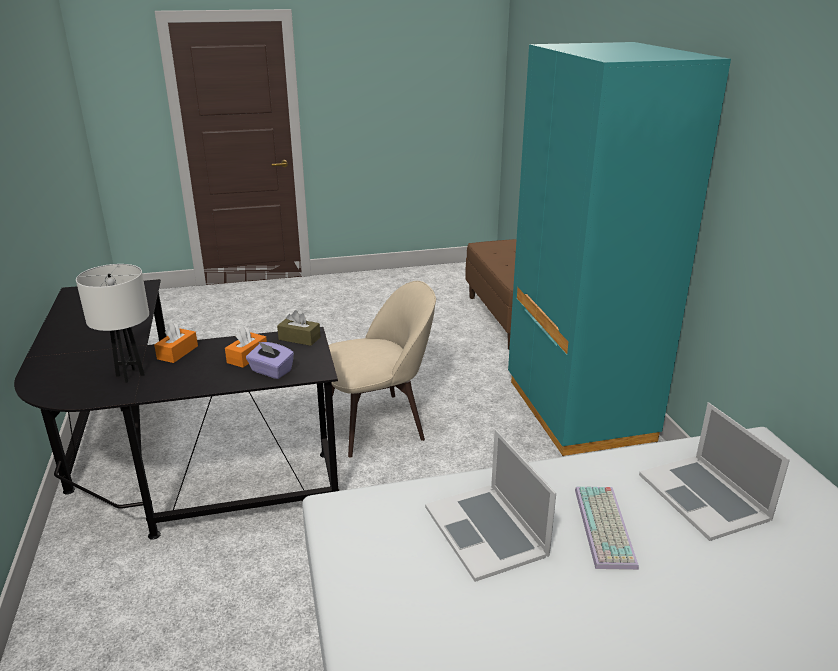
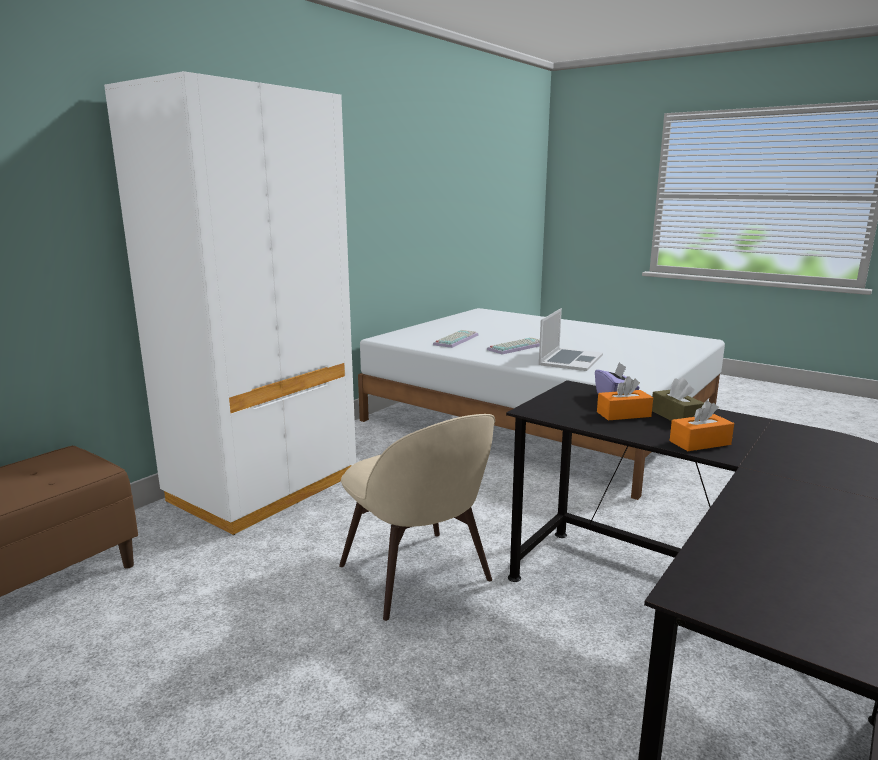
camera: 130 degrees left, 10 degrees down
(130, 375) = (772, 440): white table lamp -> none
(299, 338) = (549, 410): brown tissue box -> brown tissue box (676, 417)
(378, 423) = (417, 576): beige chair -> beige chair turned 150 degrees counterclockwise
(578, 410) = (263, 489): turquoise wardrobe -> white wardrobe
(704, 496) = (455, 339): laptop -> keyboard

